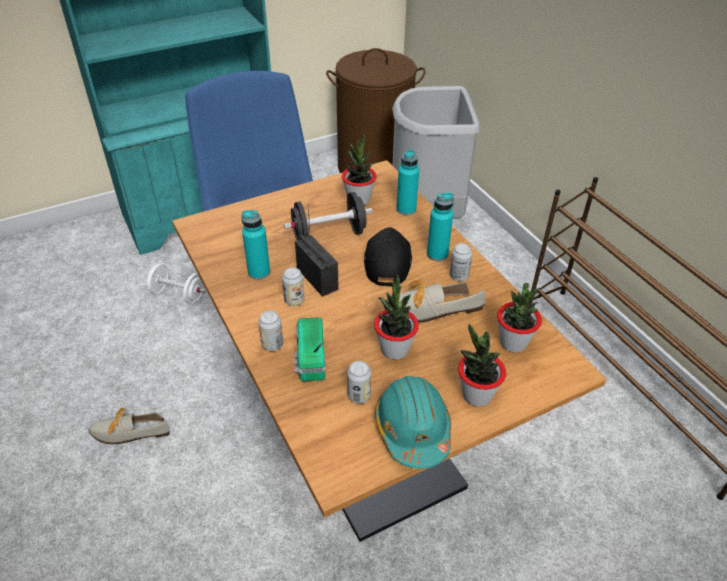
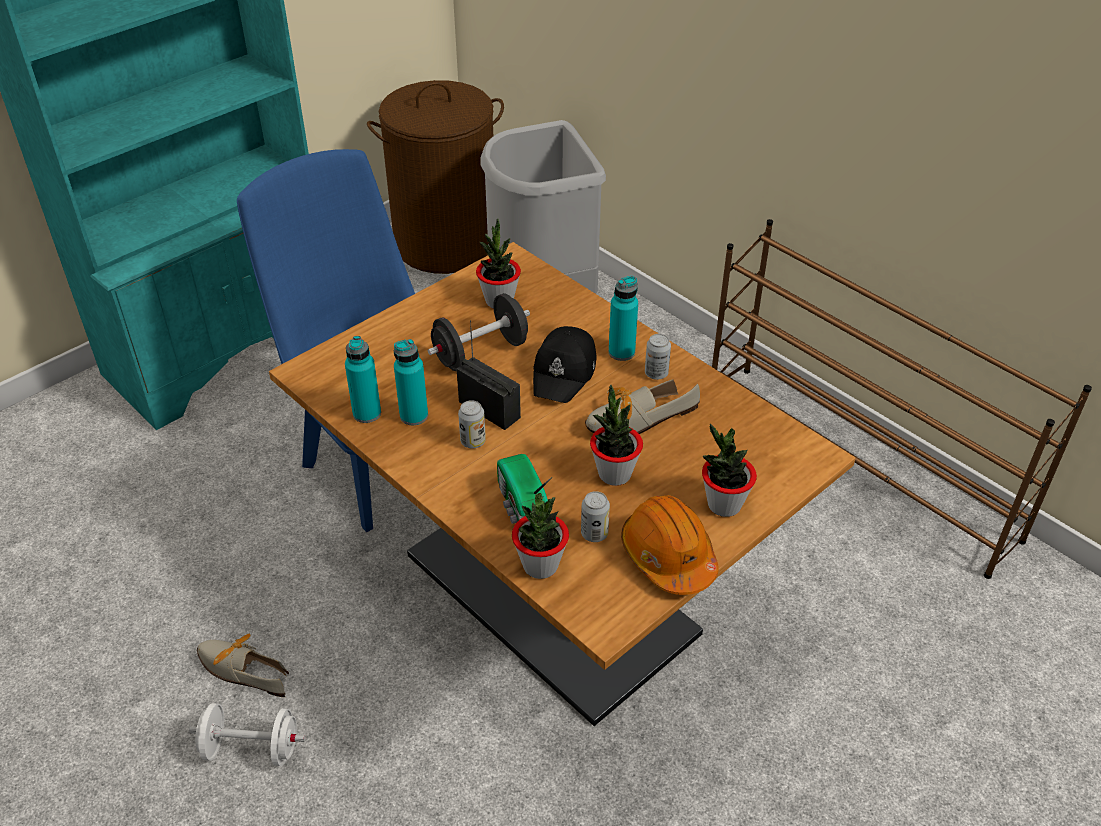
camera: 15 degrees left, 0 degrees up
(127, 432) = (241, 669): shoe -> shoe turned 45 degrees clockwise
(178, 295) = (236, 474): white dumbbell -> white dumbbell (251, 749)
(272, 345) = (469, 498): can -> none
(387, 261) = (565, 372): black cap -> black cap turned 150 degrees counterclockwise
(406, 209) = (563, 303): turquoise bottle -> turquoise bottle (367, 413)
(412, 429) = (668, 556): turquoise hard hat -> orange hard hat
(513, 343) = (744, 439): potted plant -> potted plant (540, 566)

